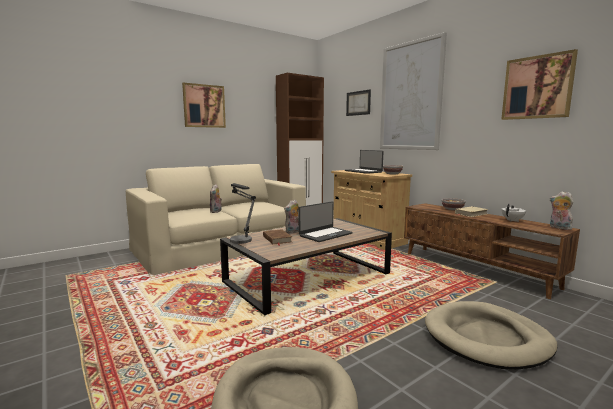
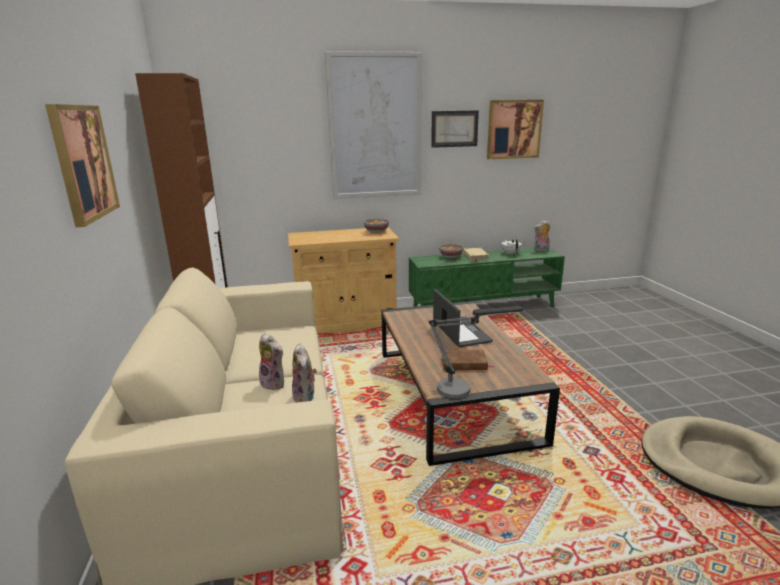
camera: 65 degrees left, 10 degrees up
(293, 232) = (433, 347): plush toy -> plush toy (306, 397)
(358, 103) = (277, 130): picture -> picture (454, 129)
(363, 171) = (329, 235): laptop -> none
(476, 269) = (483, 307): brown tv stand -> green tv stand
(486, 338) = (612, 350): beige dog bed -> none

